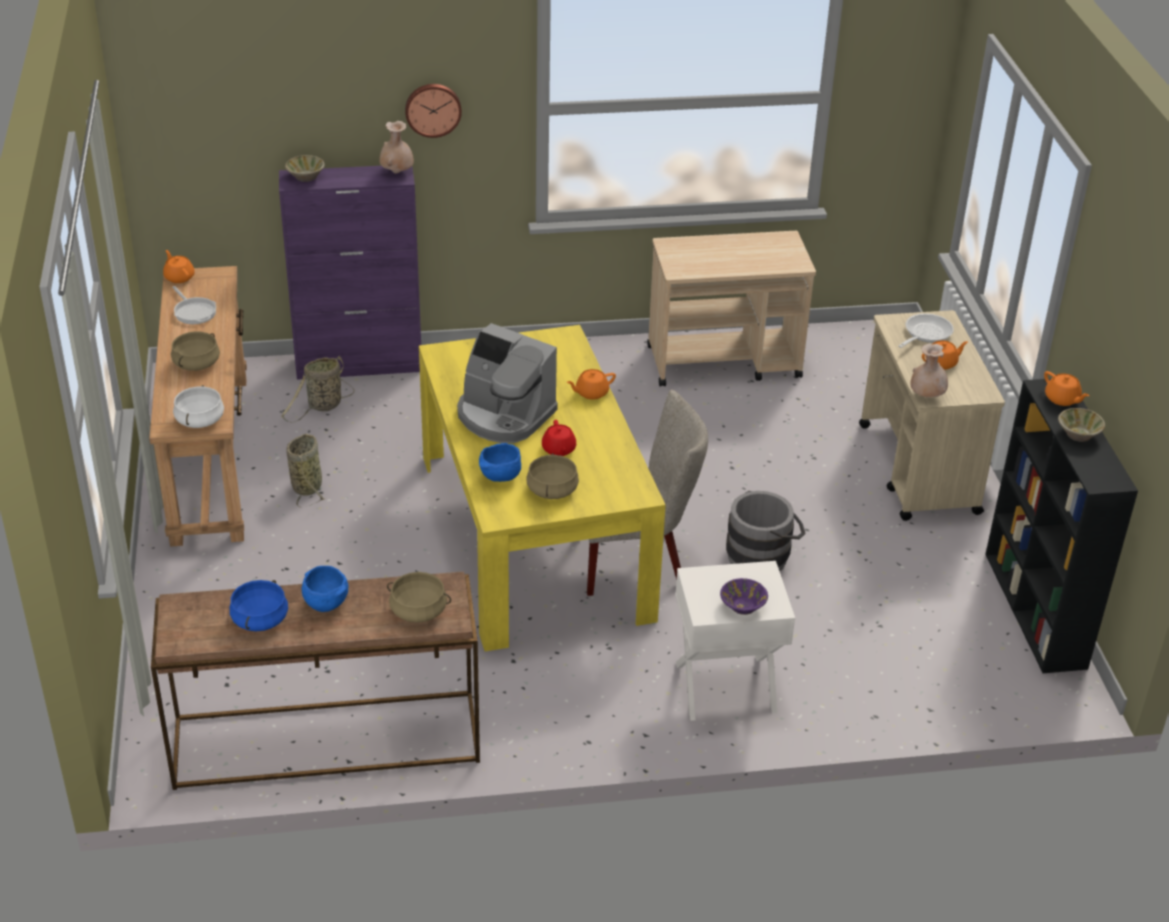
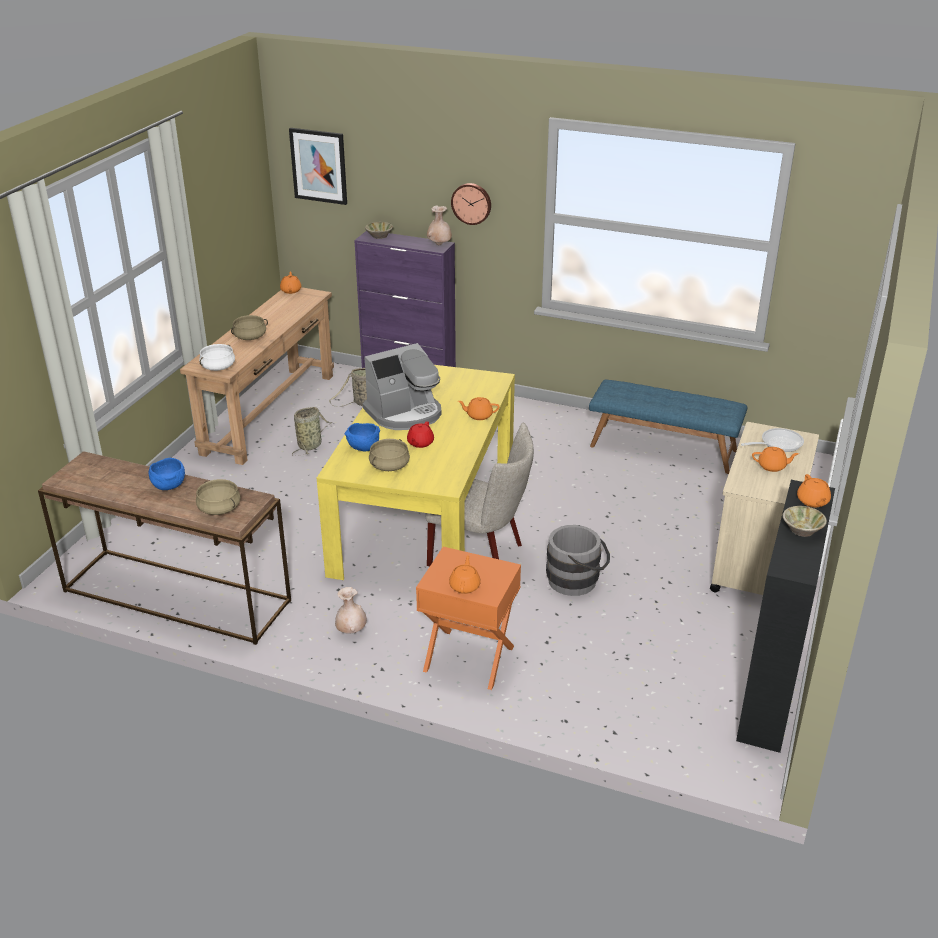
camera: 30 degrees right, 5 degrees down
(194, 312) = (279, 310): frying pan -> none
(196, 96) = (319, 166): none -> picture
(260, 619) = (121, 483): blue cooking pot -> none
(504, 416) = (405, 413): coffee machine -> coffee machine turned 90 degrees counterclockwise
(725, 362) = (663, 448): beige cart -> blue bench
(726, 688) = (468, 659): white nightstand -> orange nightstand
(742, 606) = (465, 586): purple bowl -> orange teapot
(926, 396) = (737, 485): beige vase -> beige vase (351, 631)

